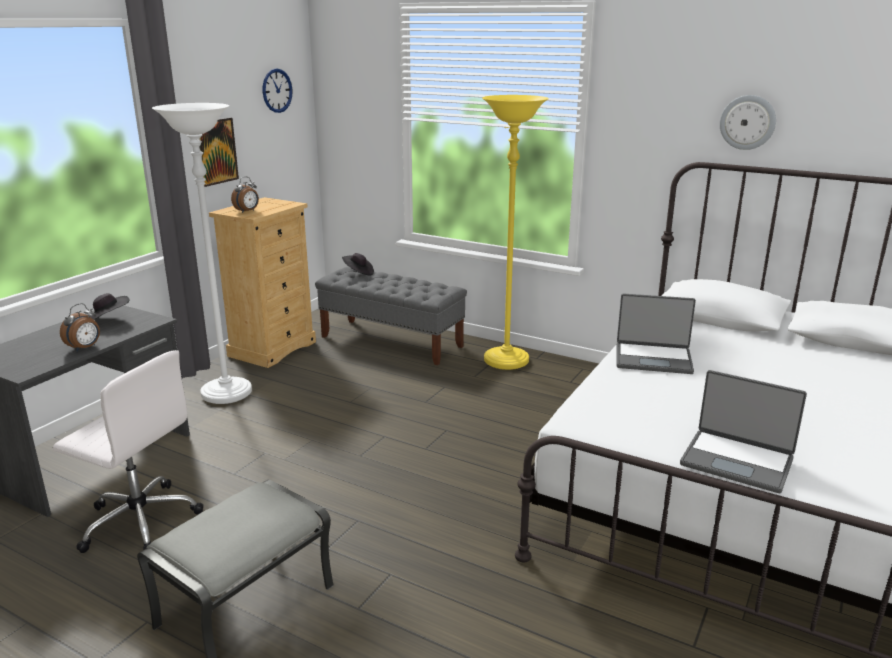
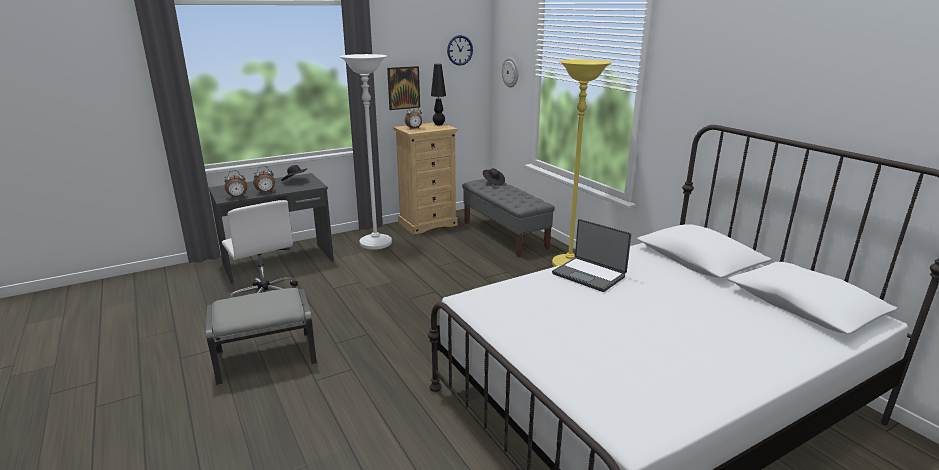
camera: 30 degrees right, 0 degrees up
(44, 365) = (237, 197): none -> alarm clock
(271, 201) = (438, 124): none -> black table lamp
(737, 461) = (539, 355): laptop -> none
(747, 122) = (759, 93): wall clock -> wall clock (510, 72)

